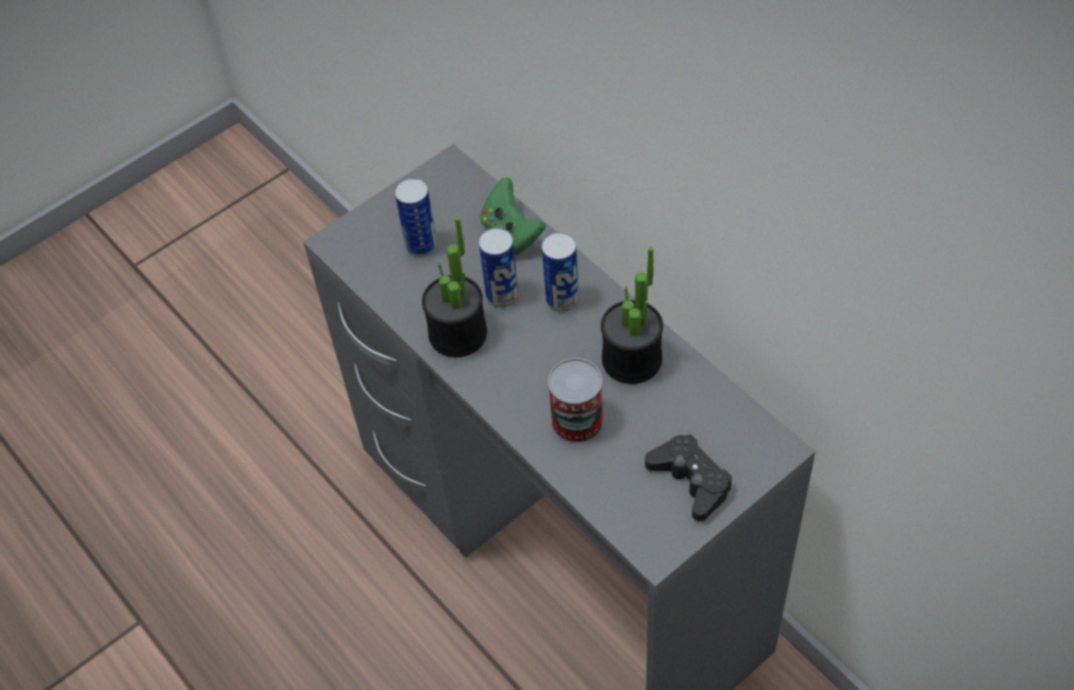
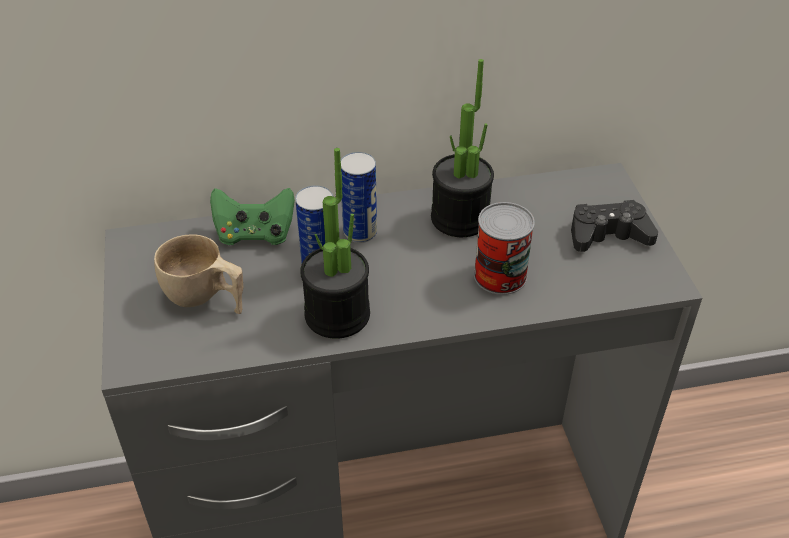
camera: 65 degrees left, 10 degrees down
(421, 245) = (205, 298): can -> beige cup

